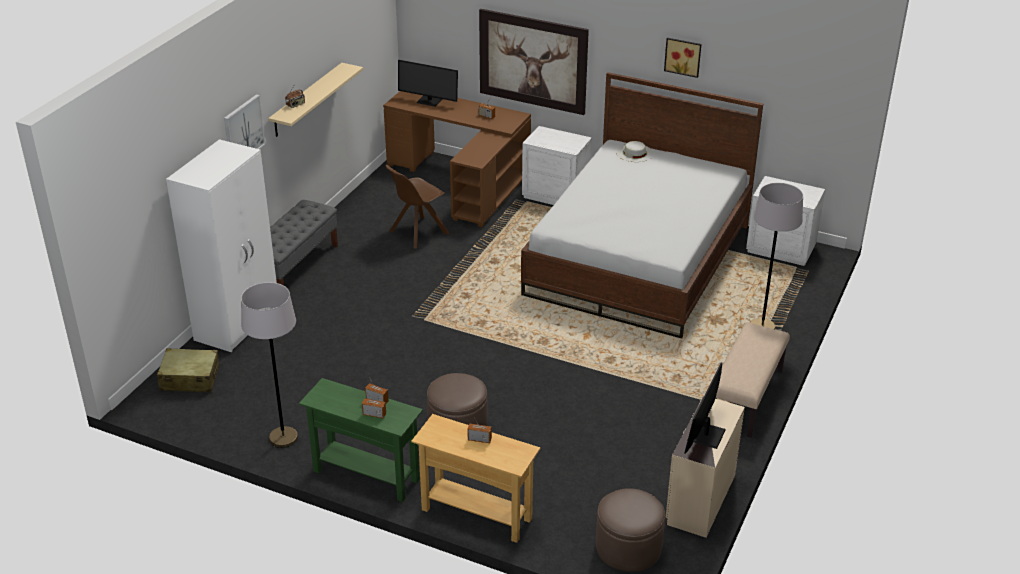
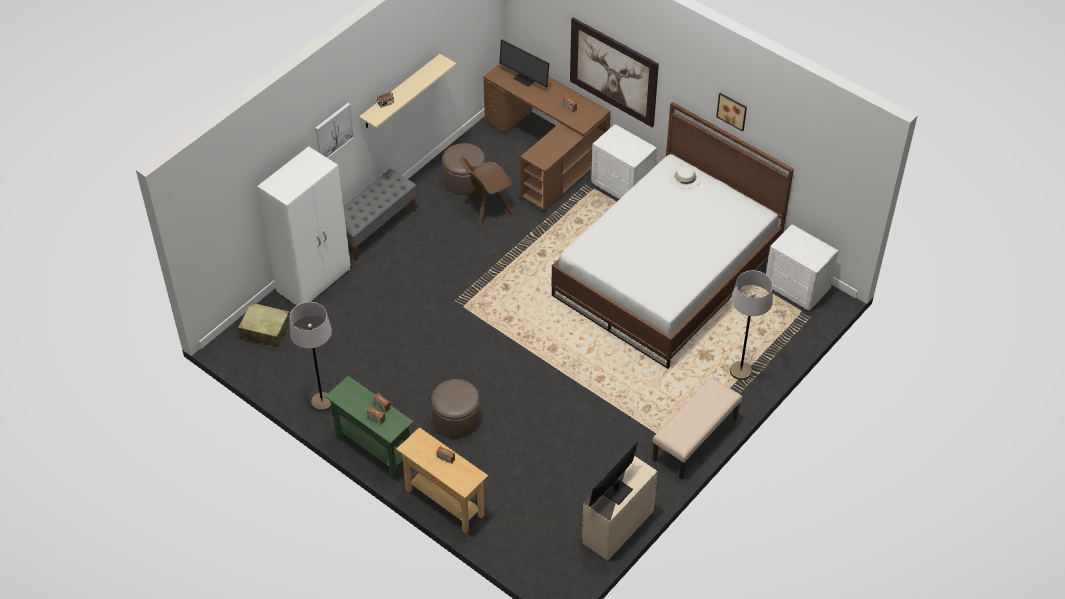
camera: 15 degrees right, 15 degrees up
(628, 547) = (546, 556): brown ottoman -> brown ottoman (464, 180)

